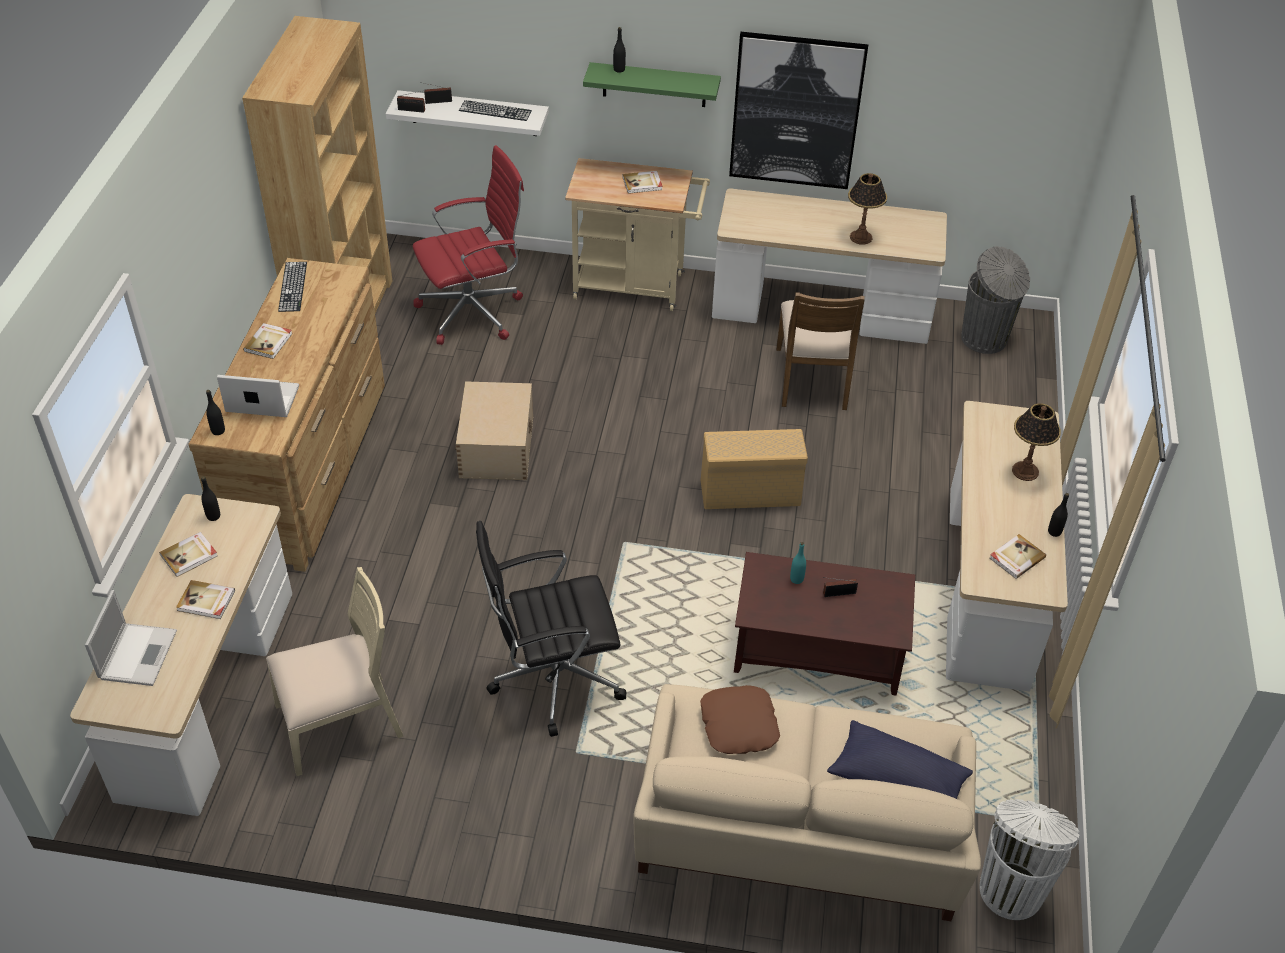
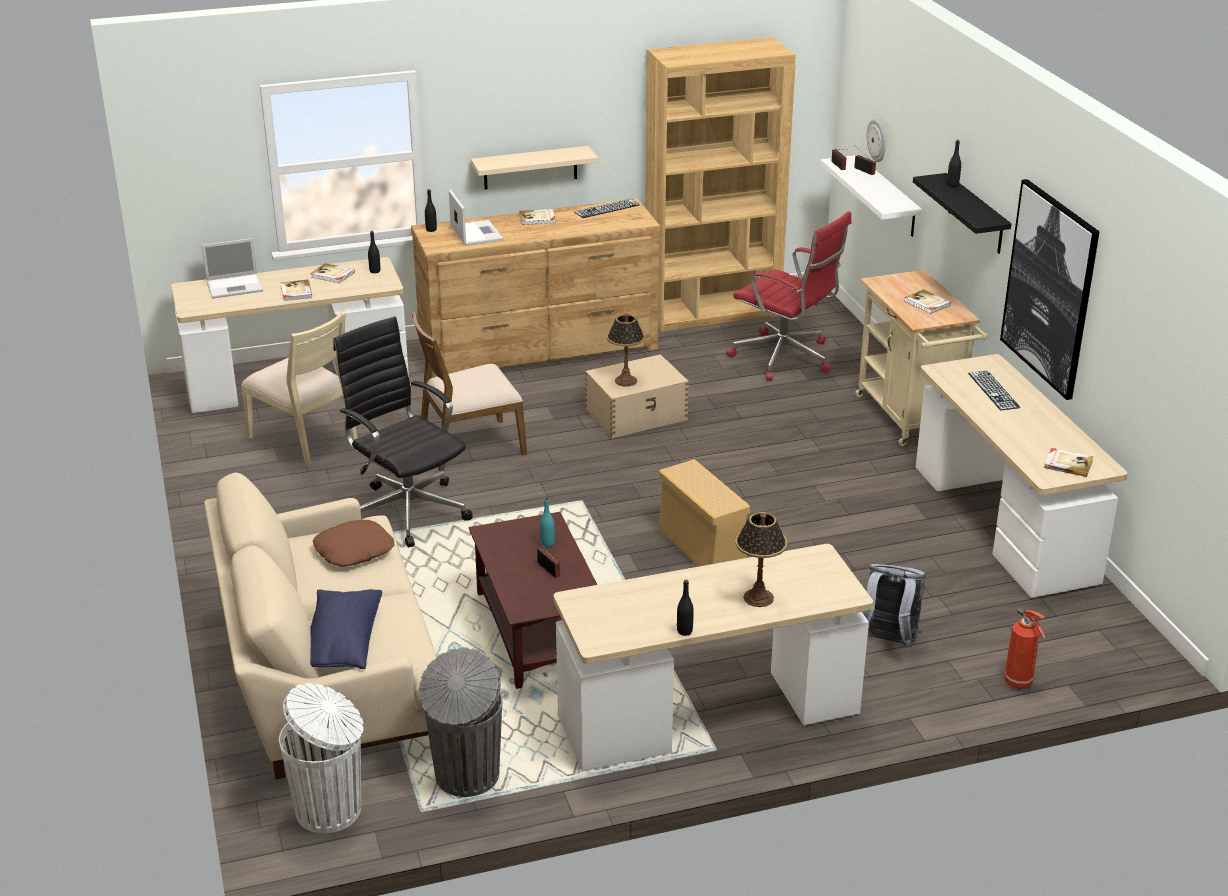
camera: 65 degrees right, 15 degrees down
(211, 297) = (530, 167): none -> beige shelf
(437, 66) = (877, 140): none -> wall clock
(495, 111) = (883, 192): keyboard -> keyboard (993, 390)
(654, 85) = (976, 214): green shelf -> black shelf
(813, 379) = (896, 543): brown chair -> brown chair (471, 446)
(861, 237) = (1016, 435): table lamp -> table lamp (625, 381)
(941, 442) = (887, 641): none -> grey backpack
(985, 339) = (1088, 636): grey trash can -> grey trash can (466, 777)
(1016, 557) = (627, 615): book -> book (1068, 464)
(1023, 399) = (1019, 683): none -> fire extinguisher

